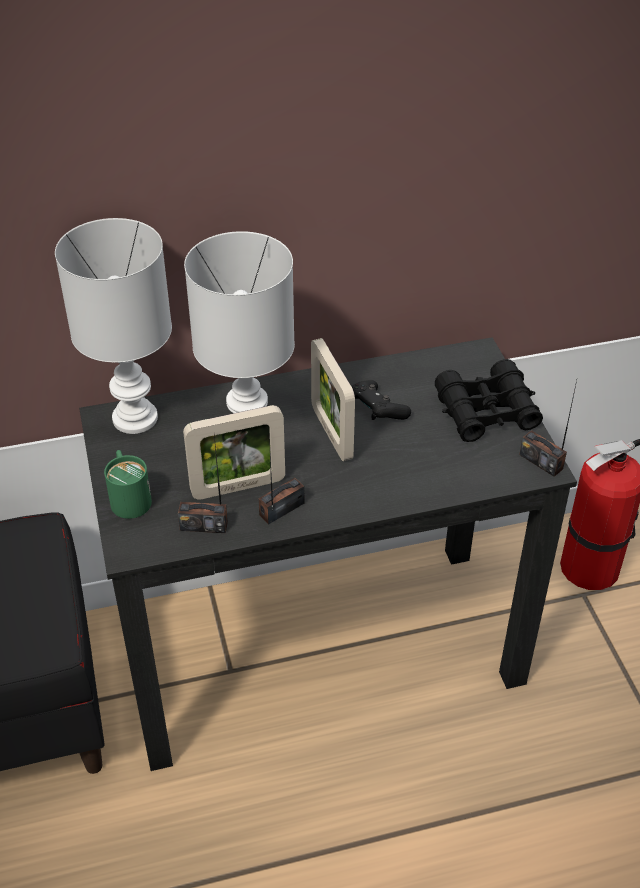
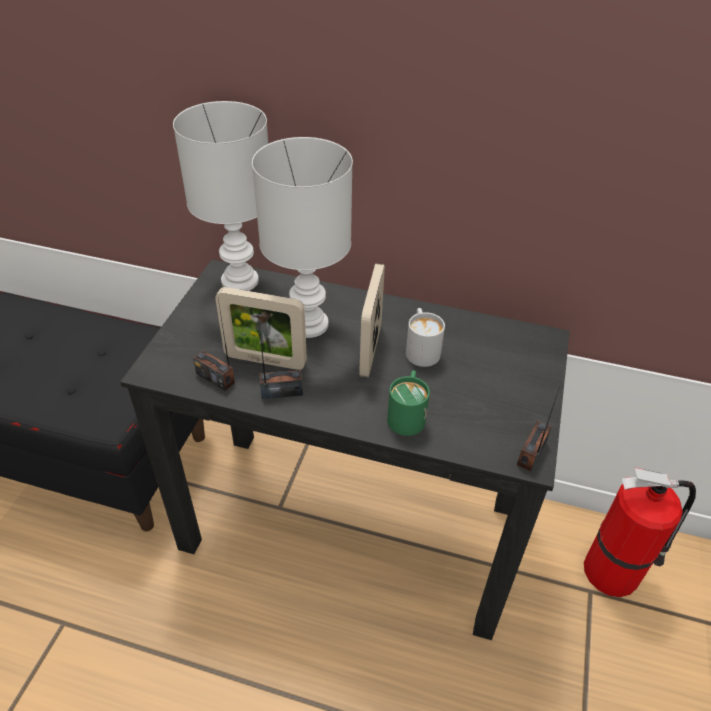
camera: 30 degrees right, 0 degrees up
(129, 497) = (185, 333): green mug -> green mug (407, 414)
(376, 411) = (421, 349): black game controller -> white mug
(487, 411) = (515, 388): black binoculars -> none
(541, 461) = (532, 453): radio -> radio turned 45 degrees clockwise

